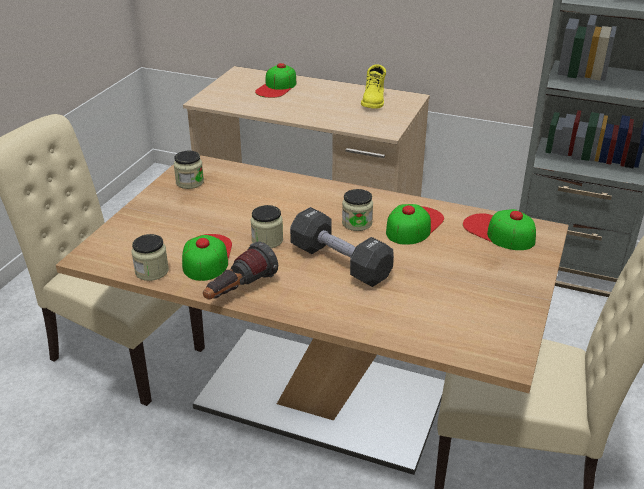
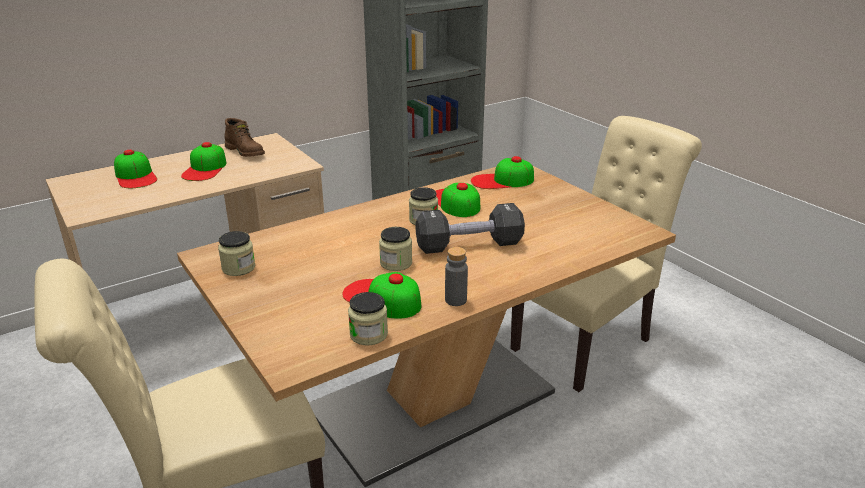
camera: 55 degrees left, 5 degrees down
(238, 291) = (455, 300): flashlight -> grey bottle
(322, 102) = (205, 169): none -> cap
(374, 101) = (246, 152): yellow boot -> brown boot

